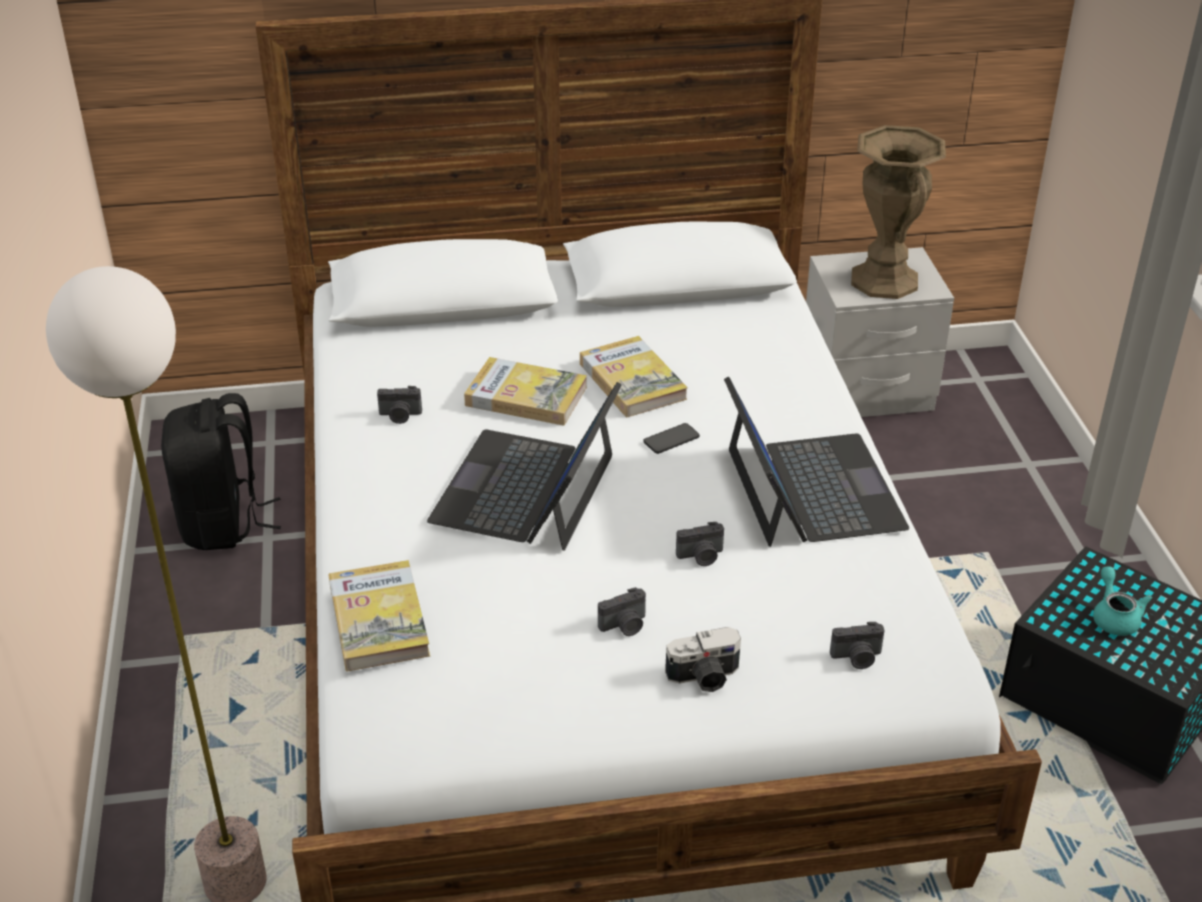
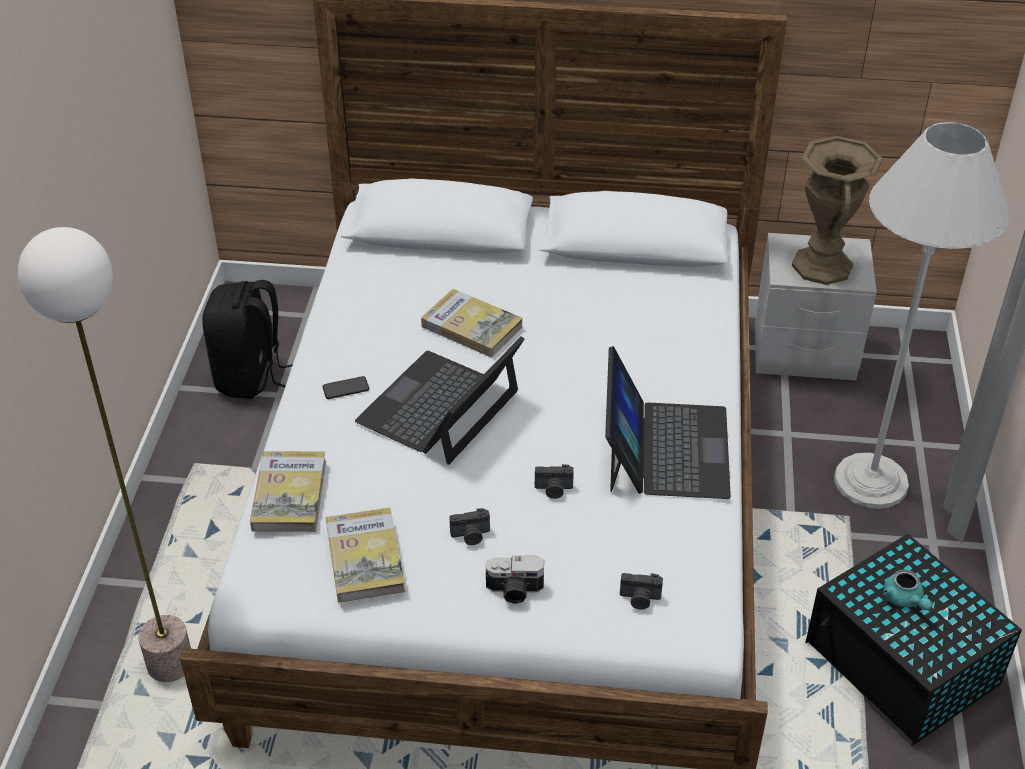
camera: 15 degrees right, 5 degrees up
(400, 416) = (369, 327): camera -> none
(632, 381) = (561, 327): book -> book (365, 558)
(671, 439) = (571, 385): phone -> phone (346, 388)
(995, 512) = (871, 482): none -> white floor lamp
(1114, 616) = (904, 600): turquoise teapot -> turquoise teapot turned 150 degrees clockwise

